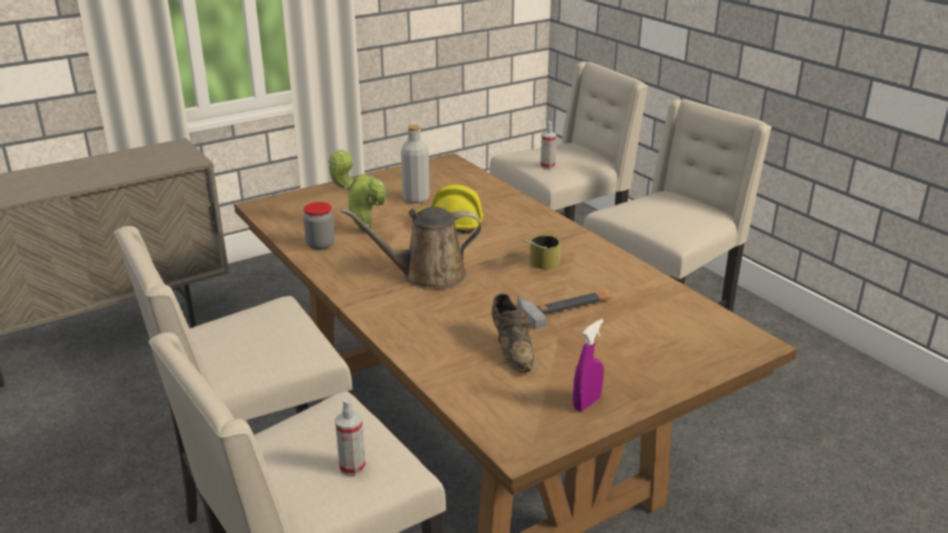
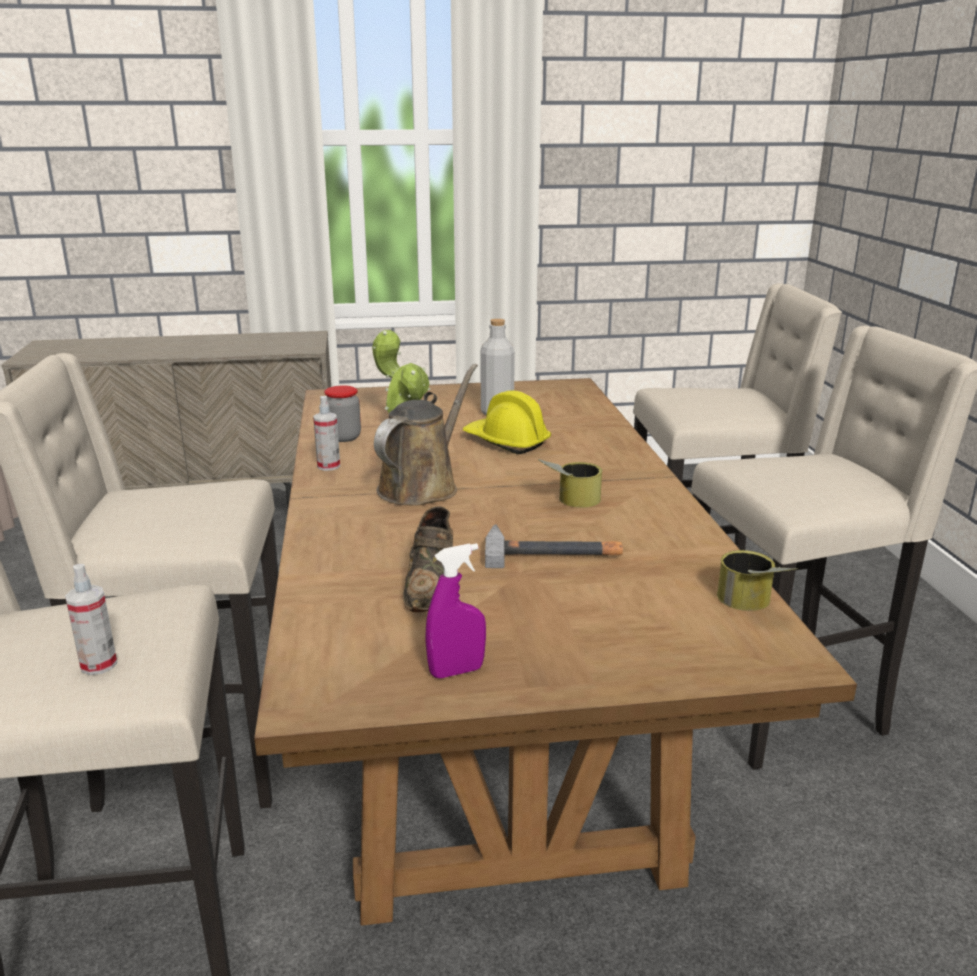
camera: 25 degrees right, 5 degrees down
(427, 275) = (422, 486): brown watering can -> brown watering can turned 105 degrees clockwise
(547, 166) = (691, 405): spray bottle -> spray bottle (328, 466)
(710, 315) = (752, 605): none -> can

